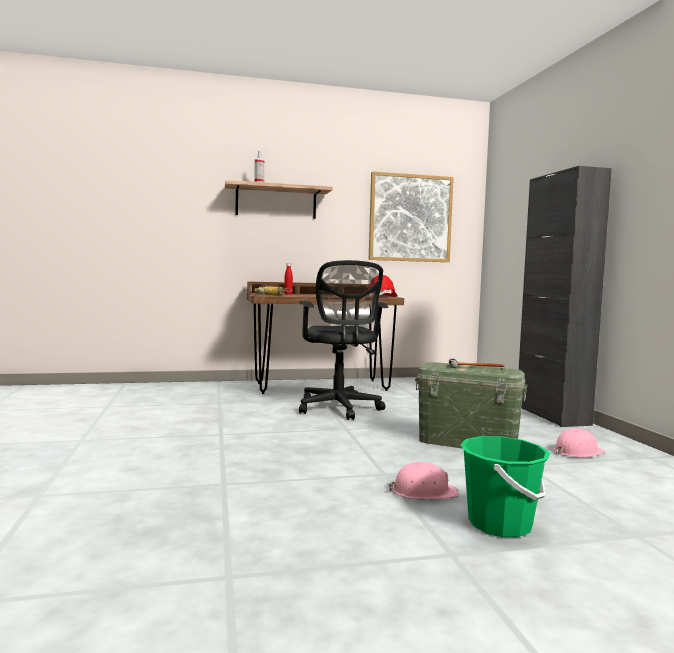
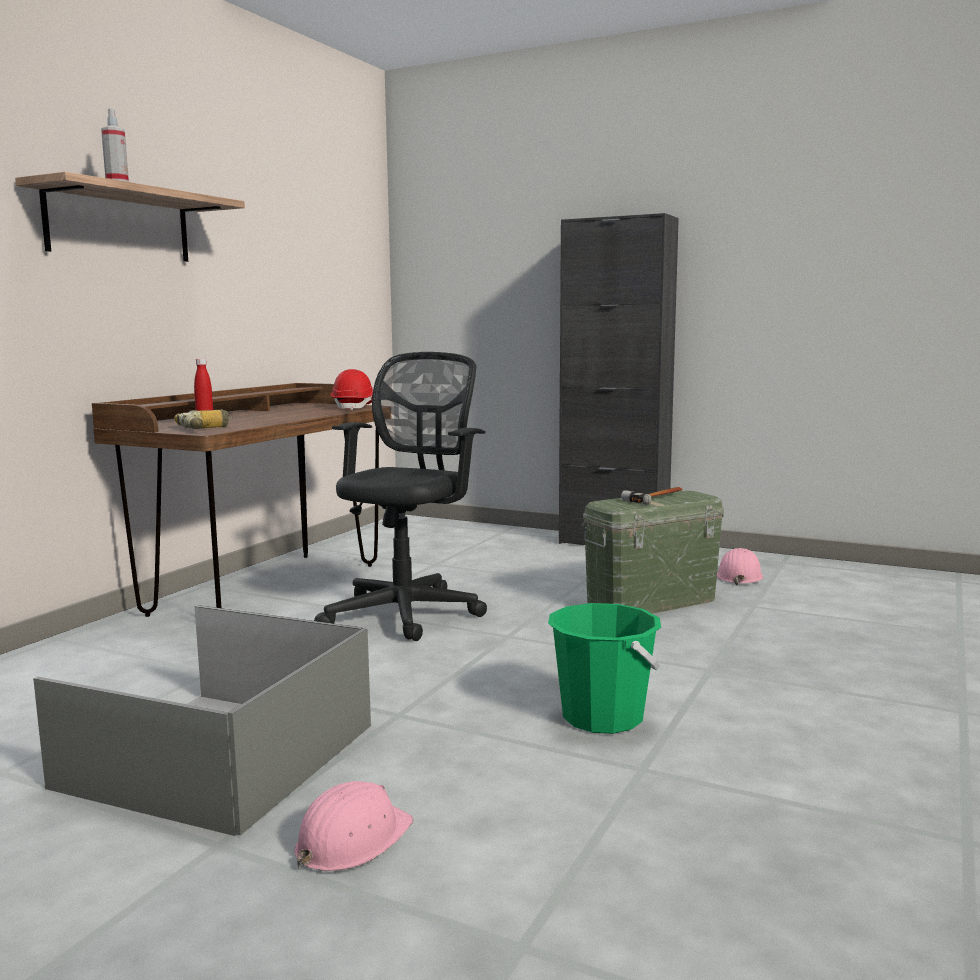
camera: 50 degrees left, 5 degrees up
(150, 422) = (221, 754): none -> grey storage box
(339, 408) = (407, 612): black office chair -> black office chair turned 90 degrees counterclockwise
(410, 218) = (314, 262): picture -> none
(423, 492) = (788, 670): pink hard hat -> pink hard hat (352, 840)
(500, 524) = (902, 669): green bucket -> green bucket (603, 717)

